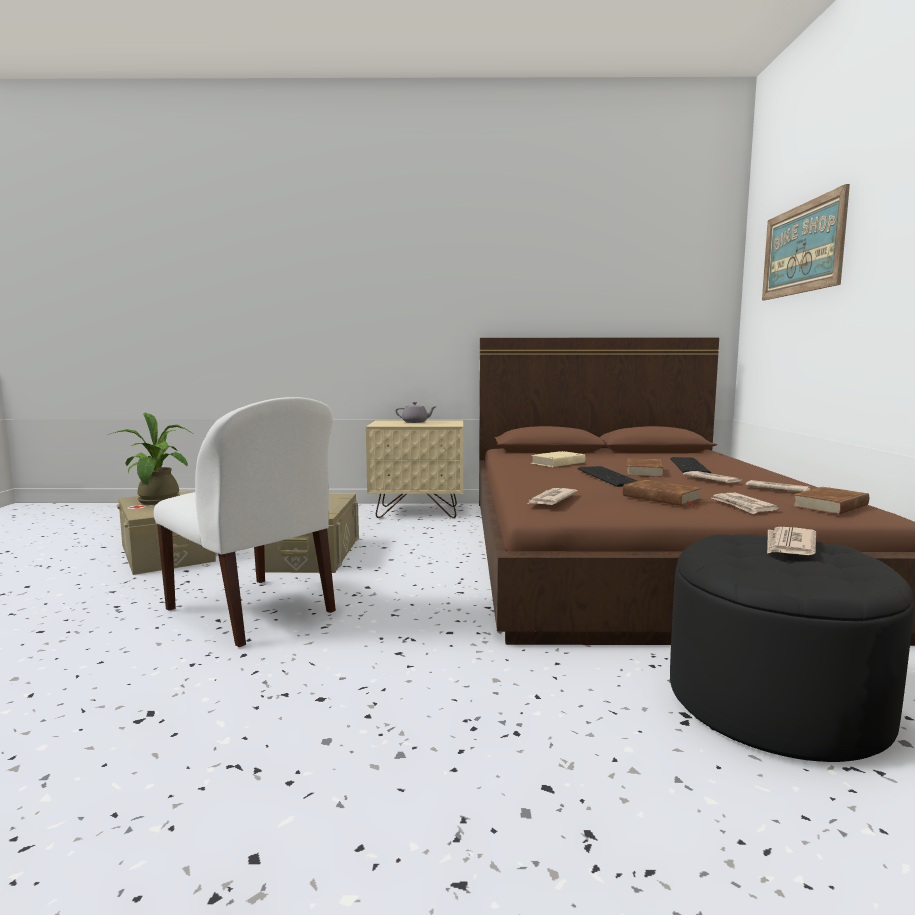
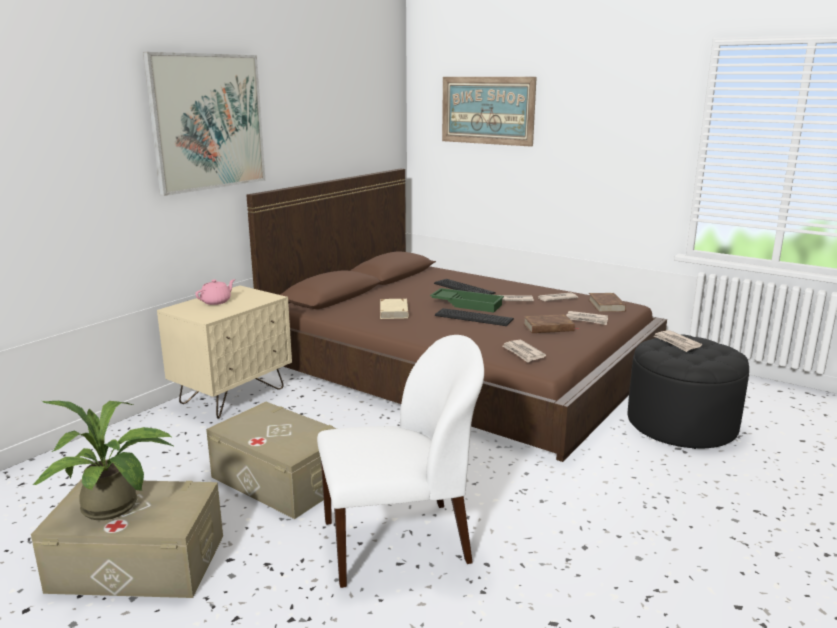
camera: 55 degrees left, 10 degrees up
(415, 422) = (216, 301): grey teapot -> pink teapot
(450, 271) = (208, 122): none -> picture
(644, 472) = (467, 304): brown book -> green tray

